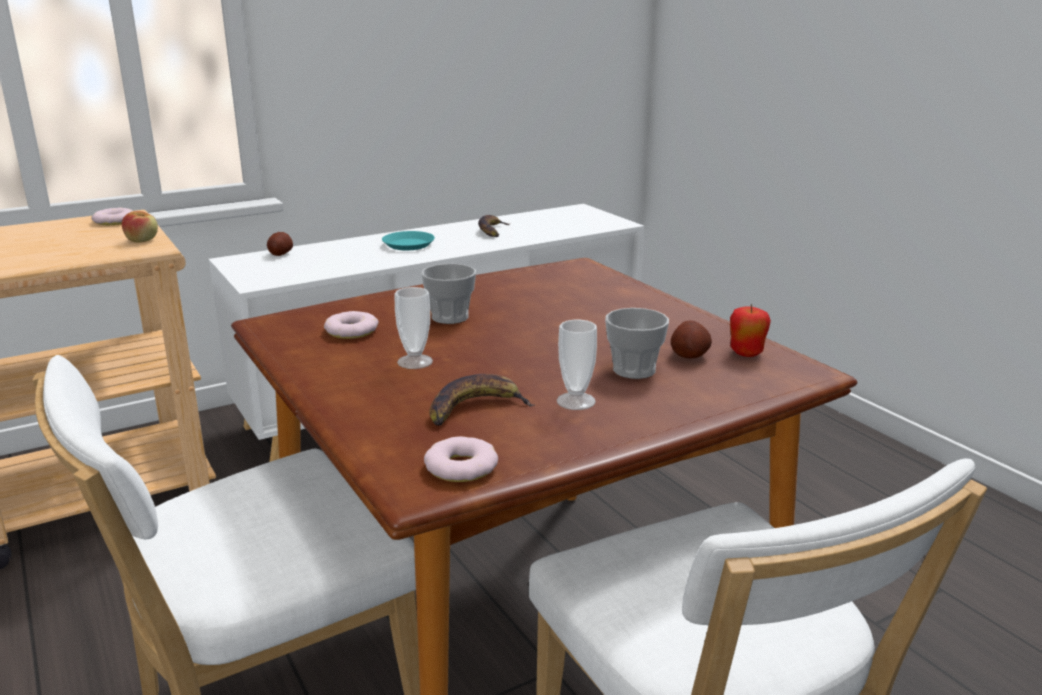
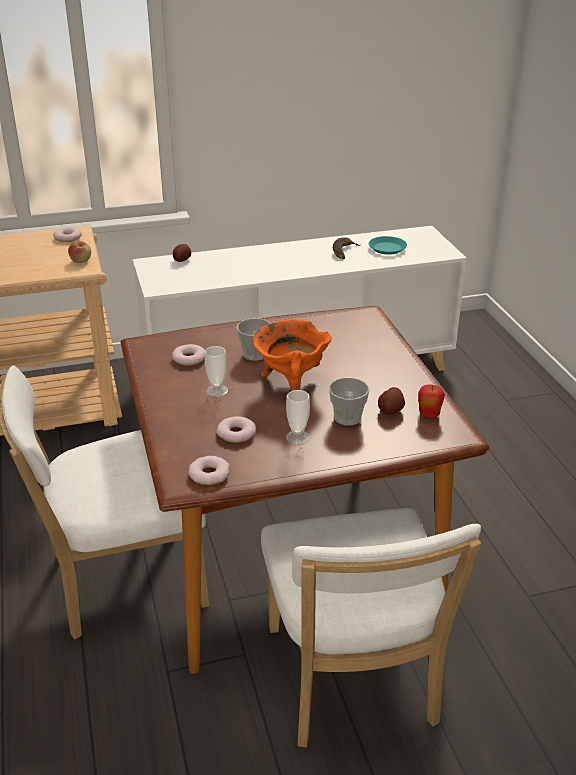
camera: 15 degrees right, 10 degrees up
(409, 245) = (275, 260): turquoise plate -> turquoise plate (387, 248)
(475, 408) = (236, 433): banana -> donut
(523, 342) = (291, 384): none -> orange cooking pot

